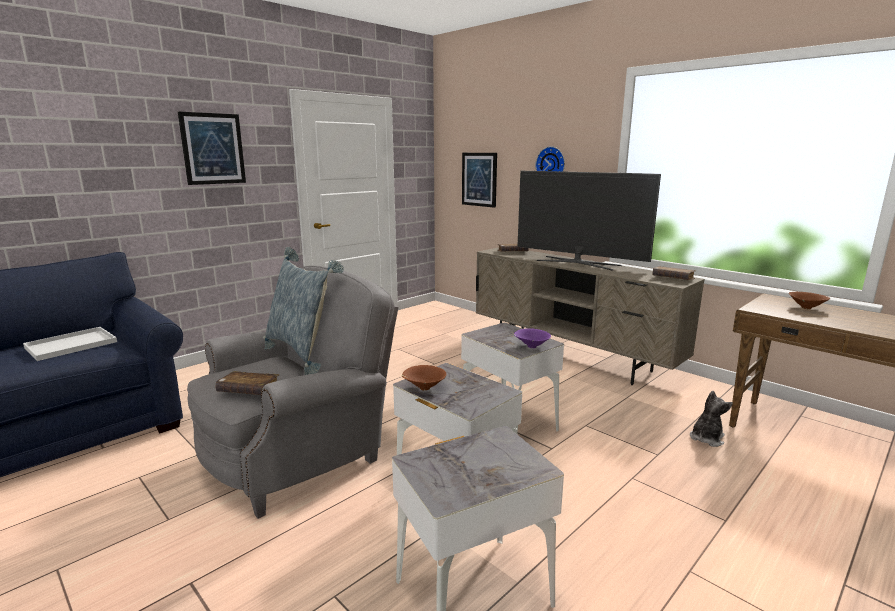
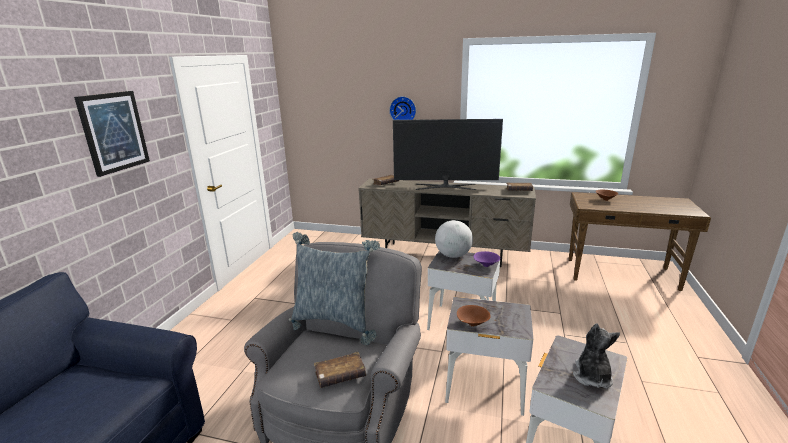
camera: 30 degrees left, 5 degrees up
(73, 344) = (72, 396): white tray -> none
(479, 179) = (333, 123): picture -> none
(507, 330) = (453, 255): none -> globe
(706, 438) = (571, 292): plush toy -> plush toy (592, 376)

